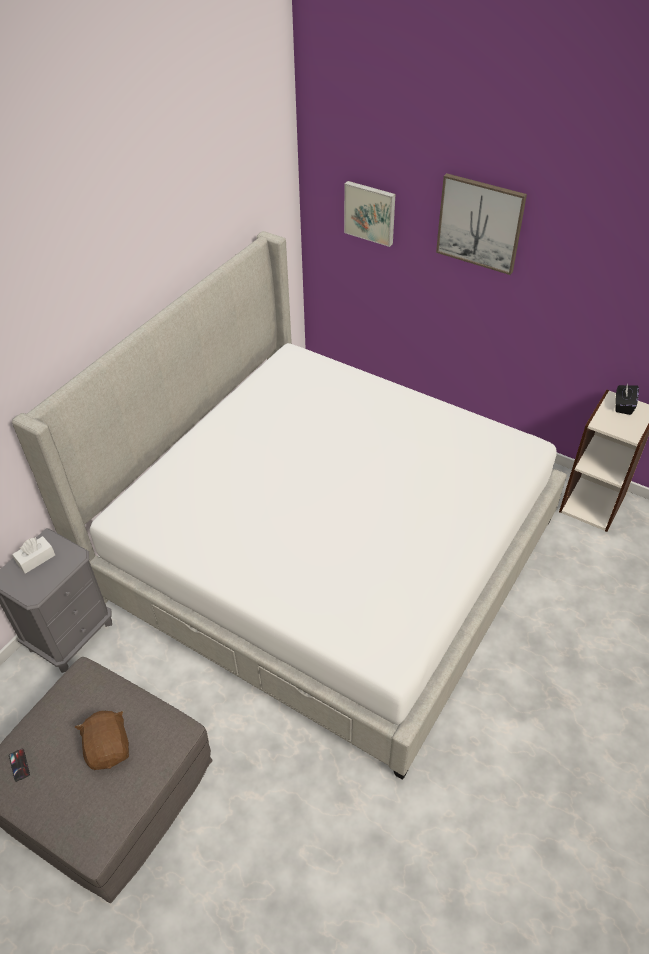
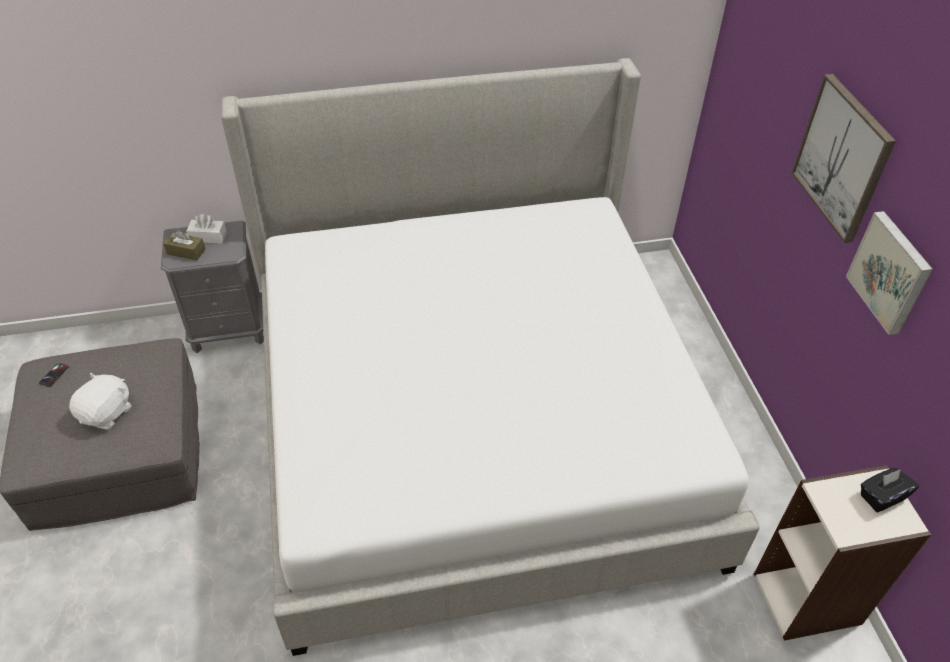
camera: 45 degrees right, 0 degrees up
(33, 582) = (186, 252): none -> brown tissue box
(109, 748) = (107, 413): brown plush toy -> white plush toy
(370, 212) = (759, 93): picture -> picture (891, 272)

